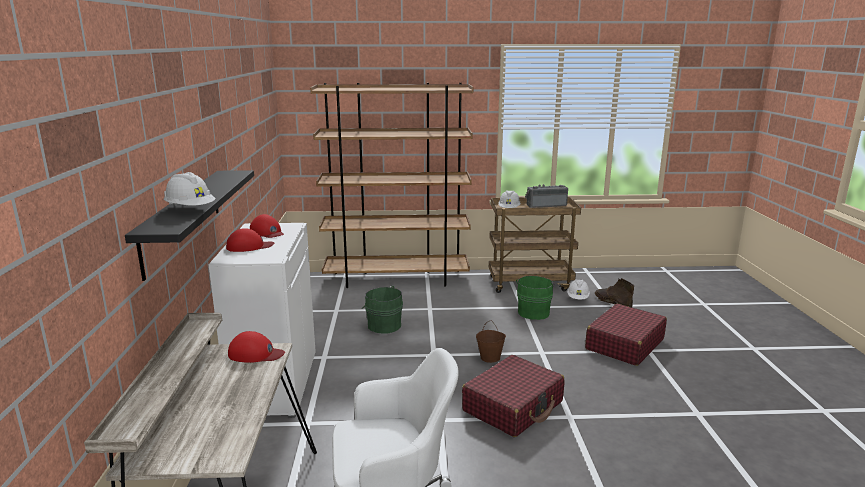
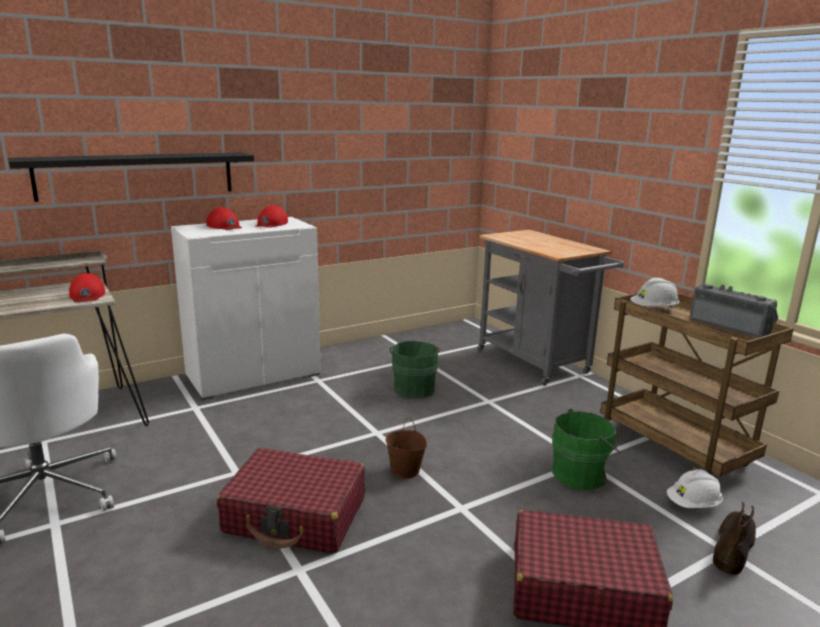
camera: 60 degrees right, 0 degrees up
(190, 209) = (88, 157): white hard hat -> none
(397, 279) = (537, 364): brown bookcase -> grey cart

